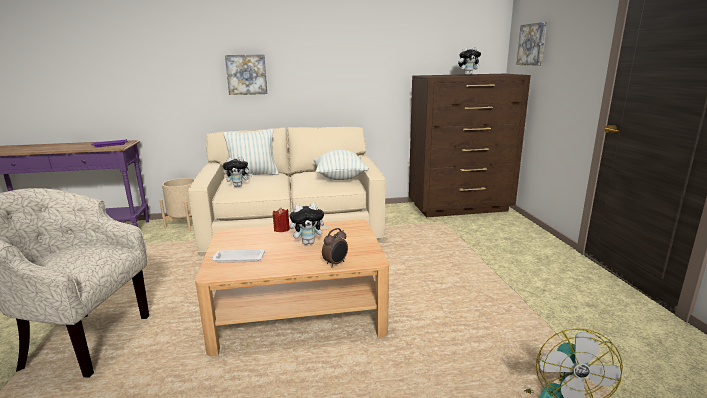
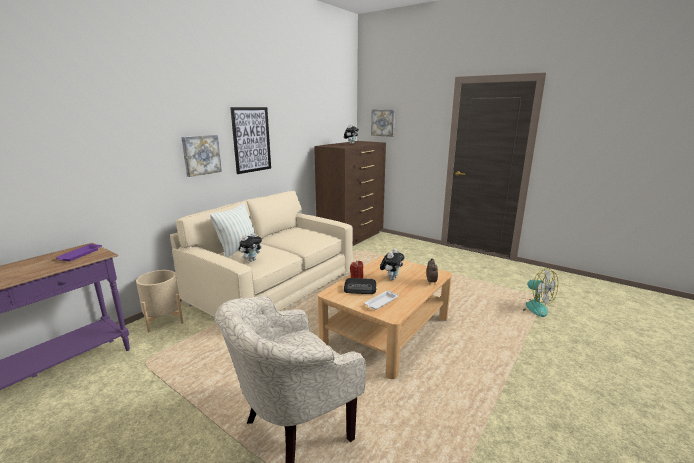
camera: 45 degrees left, 0 degrees up
(256, 240) = (360, 289): none -> radio
(312, 62) = (251, 140): none -> picture
(340, 177) = (310, 233): pillow -> none

